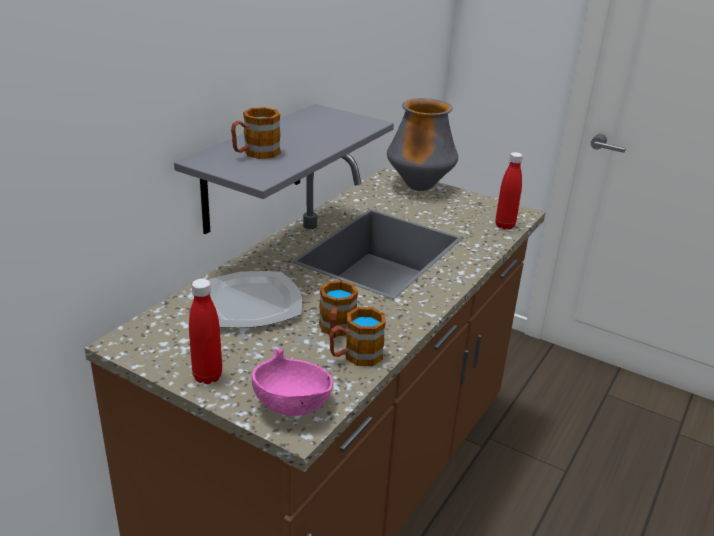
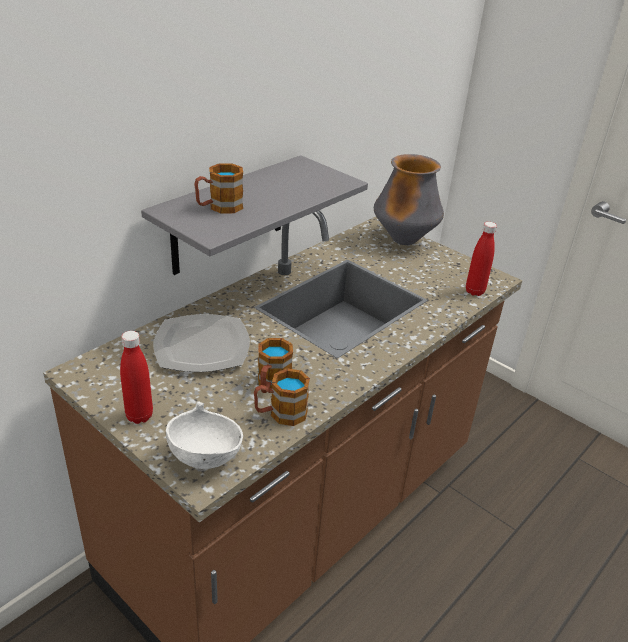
camera: 10 degrees right, 5 degrees up
(293, 405) = (206, 456): pink bowl -> white bowl

